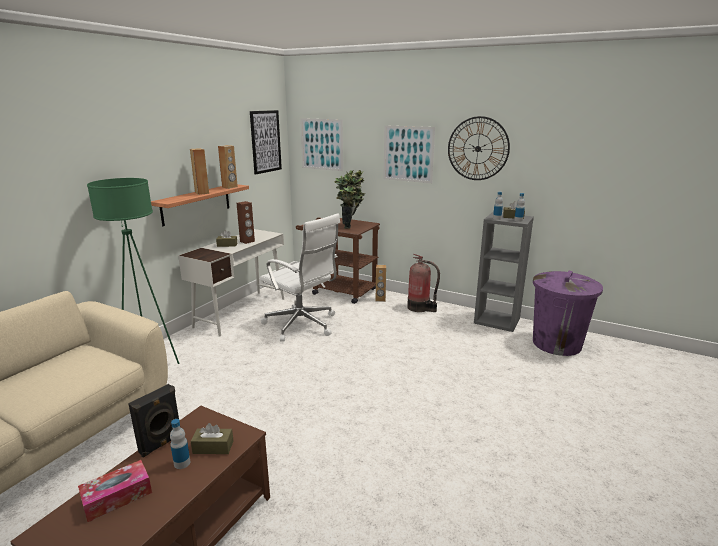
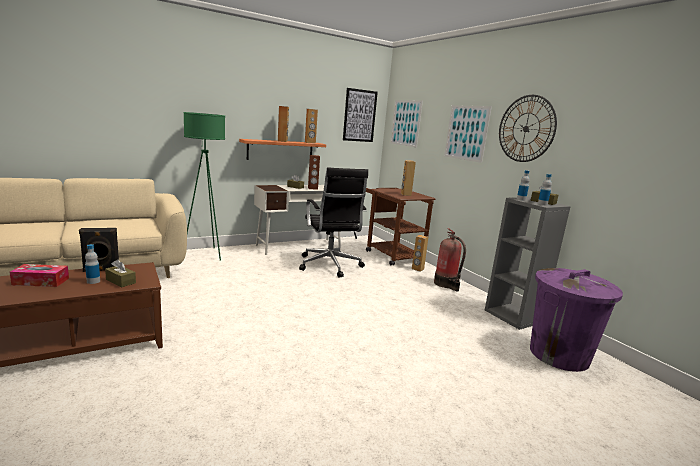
camera: 30 degrees right, 5 degrees down
(302, 325) = (330, 266): white office chair -> black office chair
(351, 226) = (405, 194): potted plant -> brown speaker

